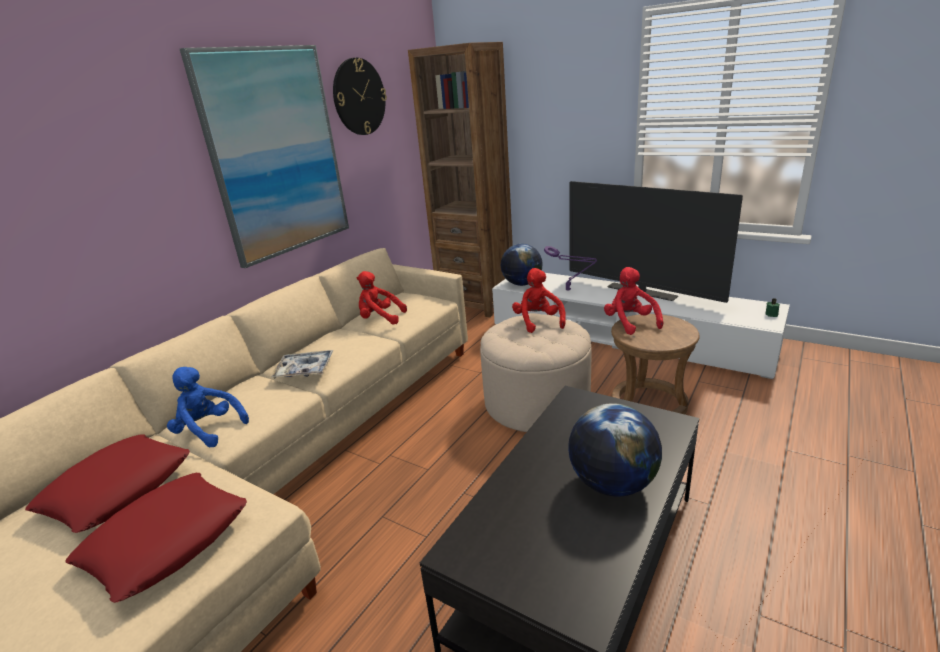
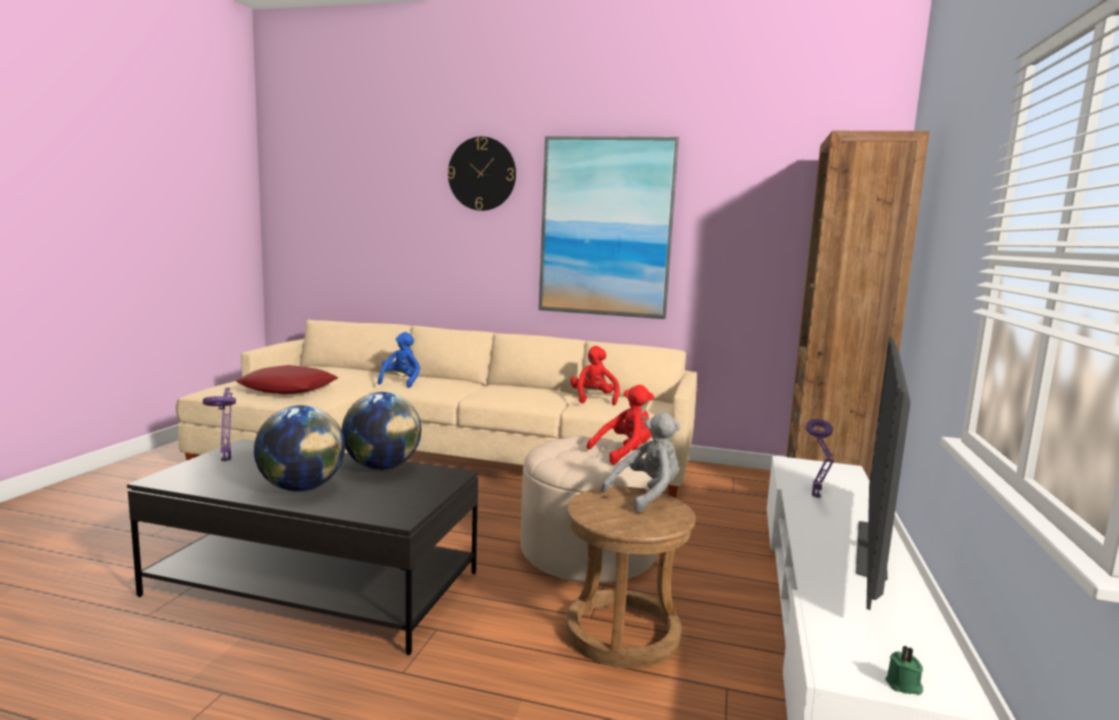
camera: 70 degrees right, 15 degrees down
(118, 489) = (339, 375): red pillow -> none
(304, 370) = (484, 389): tray -> none
(359, 97) = (732, 192): wall clock -> wall clock (482, 174)
(512, 562) = (226, 459): none -> purple table lamp
(522, 284) = (805, 469): globe -> globe (382, 467)
(630, 323) = (646, 495): red plush toy -> grey plush toy

